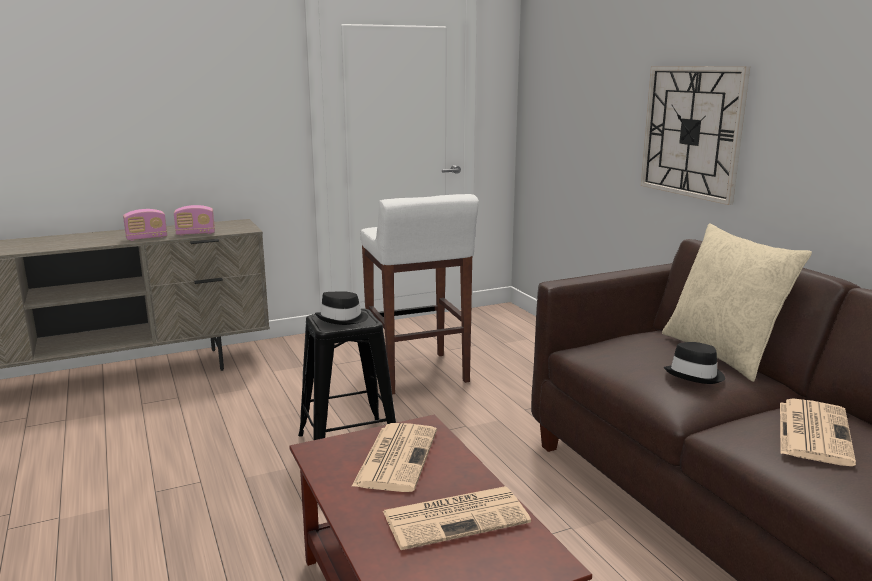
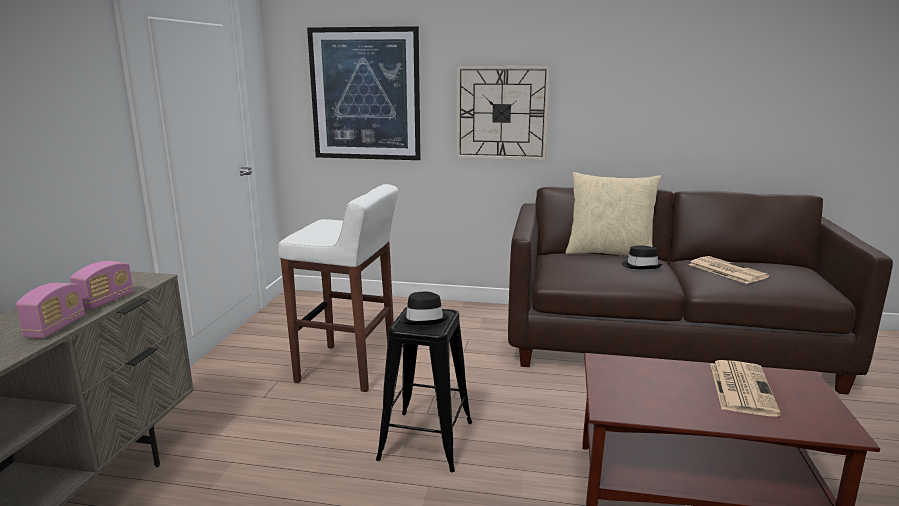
camera: 55 degrees left, 0 degrees up
(396, 457) = (643, 383): newspaper -> none
(578, 99) = (365, 94): none -> picture

